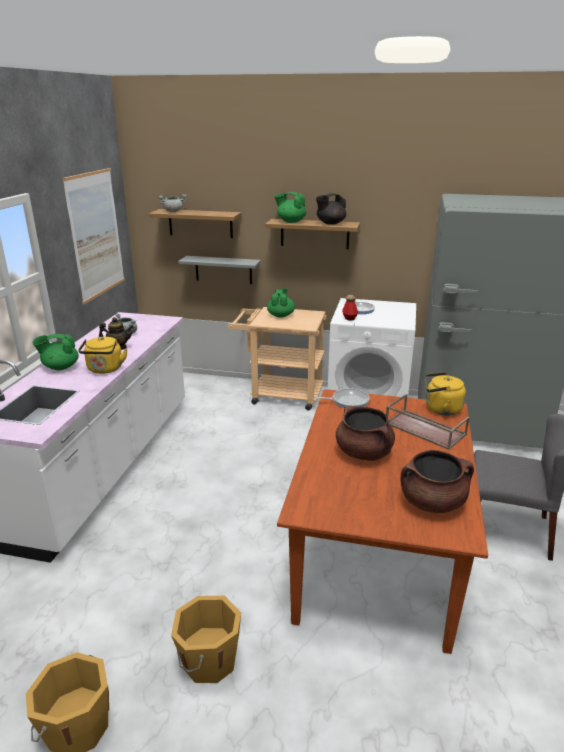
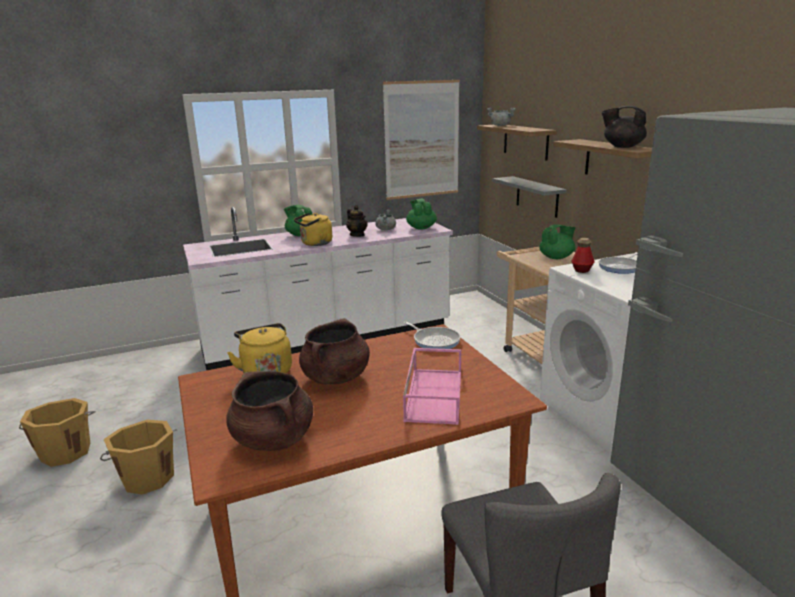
camera: 55 degrees right, 5 degrees down
(290, 221) = (586, 142): green teapot -> green teapot (421, 228)
(424, 429) = (433, 394): brown tray -> pink tray
(440, 409) = (500, 392): yellow kettle -> yellow kettle (265, 371)

